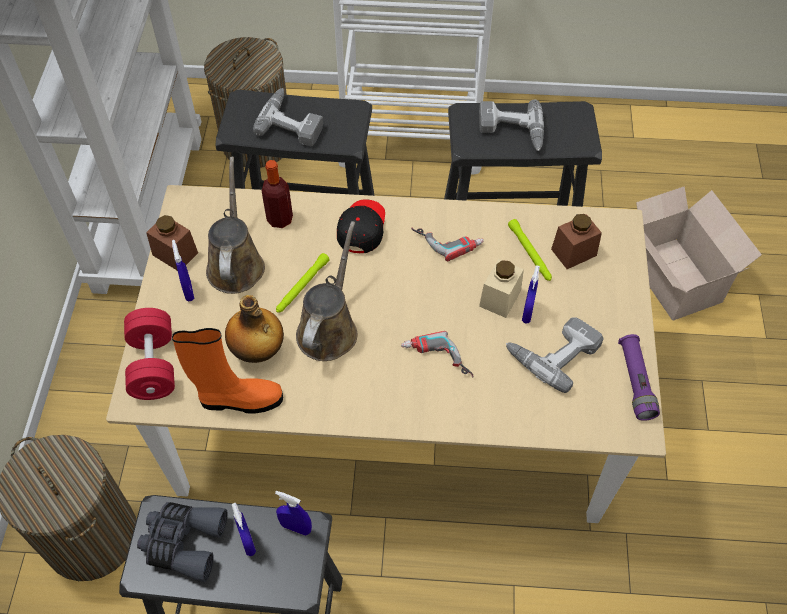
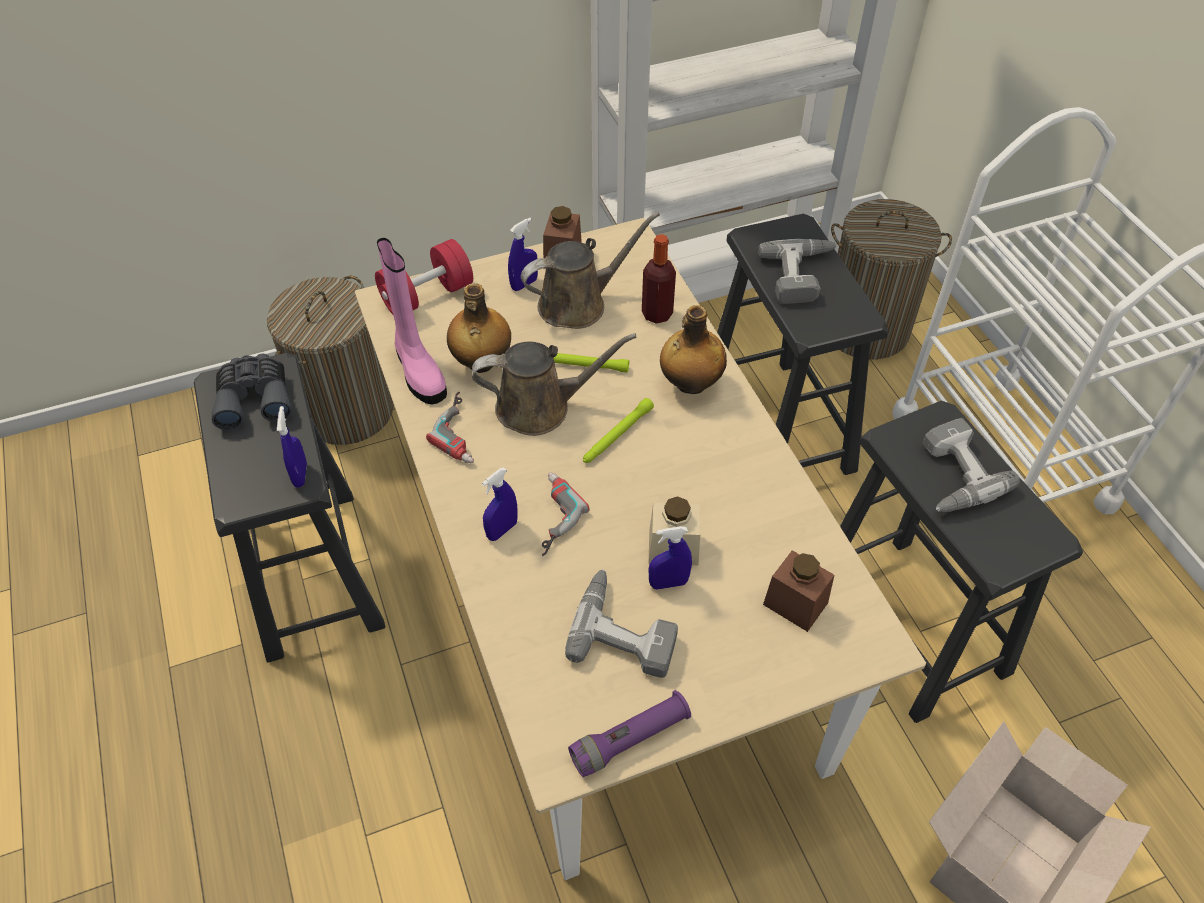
camera: 65 degrees right, 5 degrees down
(239, 400) = (418, 371): orange boot -> pink boot
(247, 542) = (272, 445): blue spray bottle -> blue spray bottle (502, 530)
(361, 228) = (690, 384): black cap -> bottle
(447, 238) = (728, 466): power drill -> power drill (464, 432)
(530, 253) = (761, 556): green flashlight -> green flashlight (617, 435)

